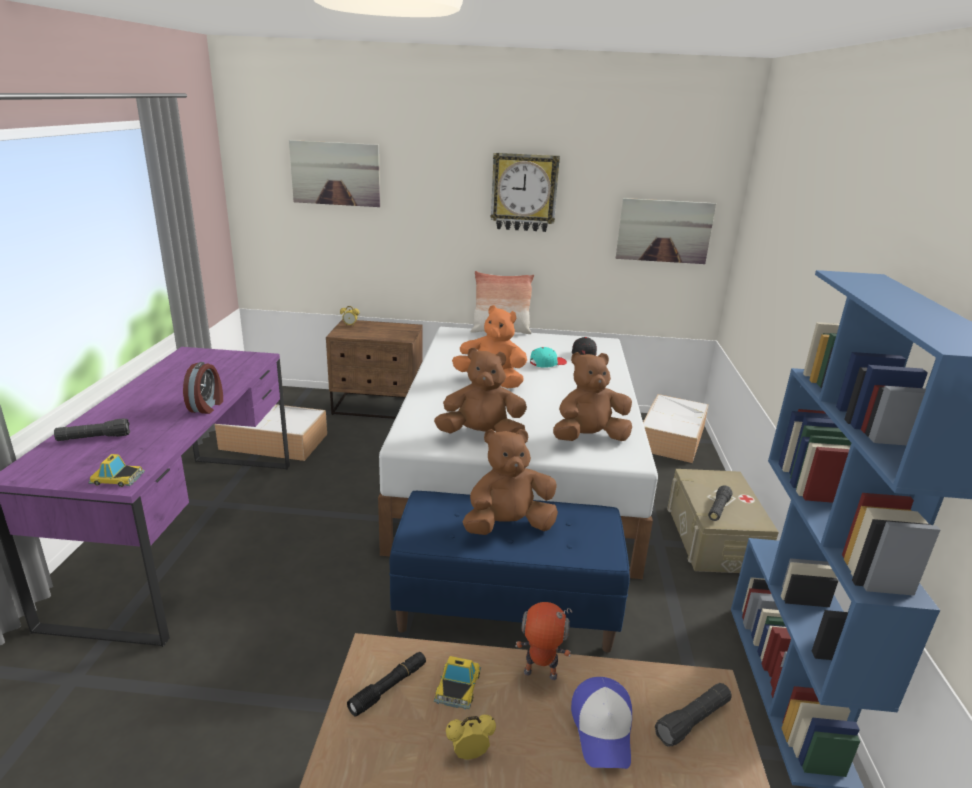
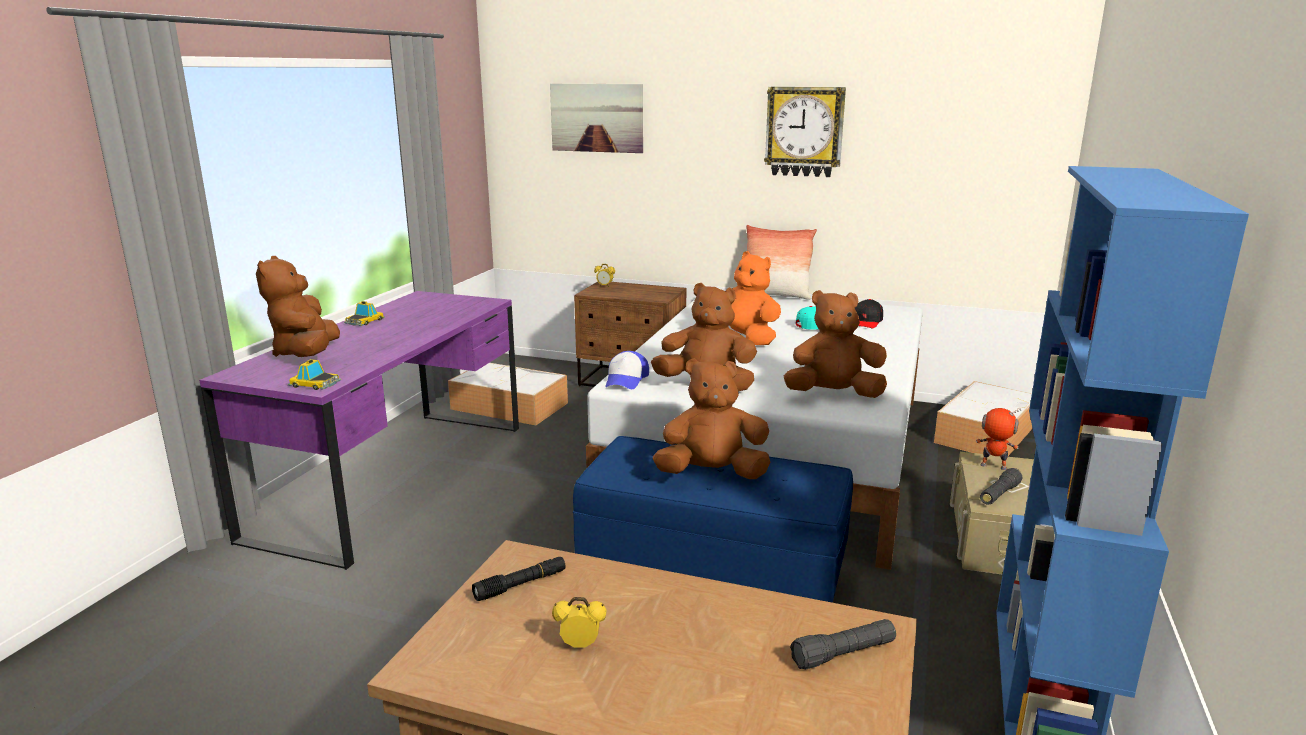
camera: 15 degrees right, 5 degrees down
(94, 438) = (307, 354): black flashlight -> brown plush toy
(207, 406) = (420, 336): alarm clock -> none
(458, 685) = (592, 592): toy car -> toy car (364, 321)
(540, 675) = (685, 595): toy robot -> toy robot (993, 467)
(603, 729) = (734, 646): cap -> cap (626, 380)
(664, 231) = (977, 173): picture -> none

